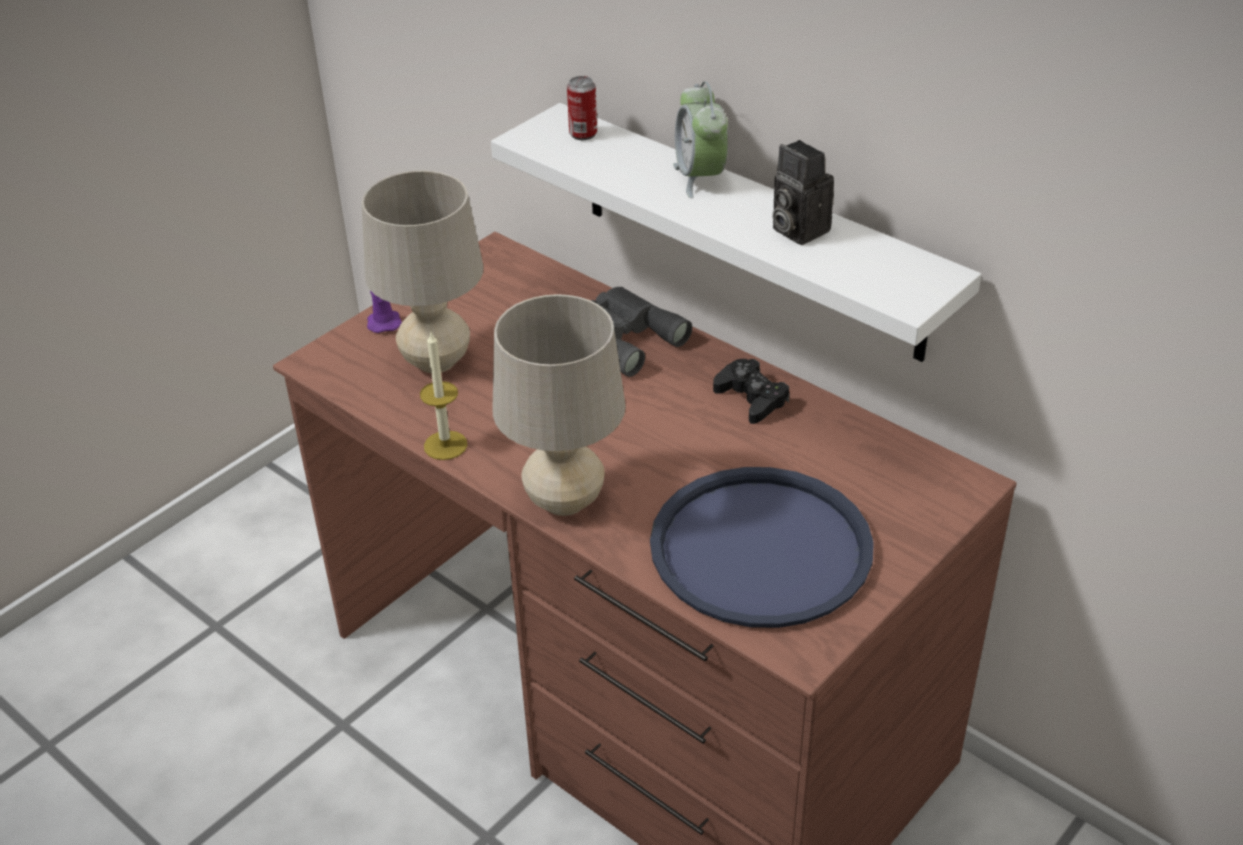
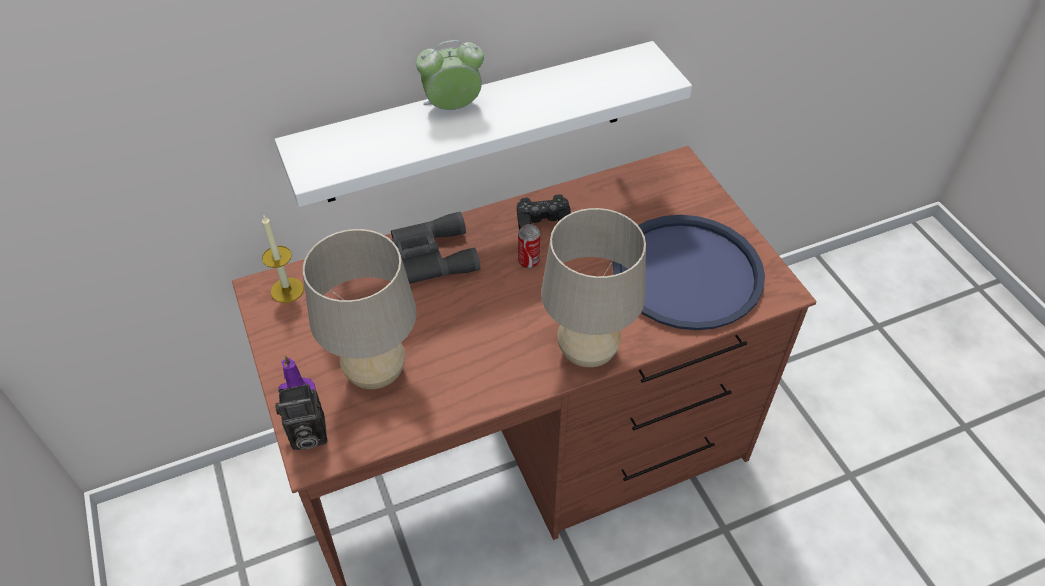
camera: 65 degrees left, 10 degrees up
(445, 445) = (483, 401): candle -> candle (287, 290)
(583, 134) = (337, 142): can -> can (528, 261)
(700, 178) = (453, 107): alarm clock -> alarm clock turned 150 degrees clockwise
(796, 229) = (552, 90): camera -> camera (306, 436)

